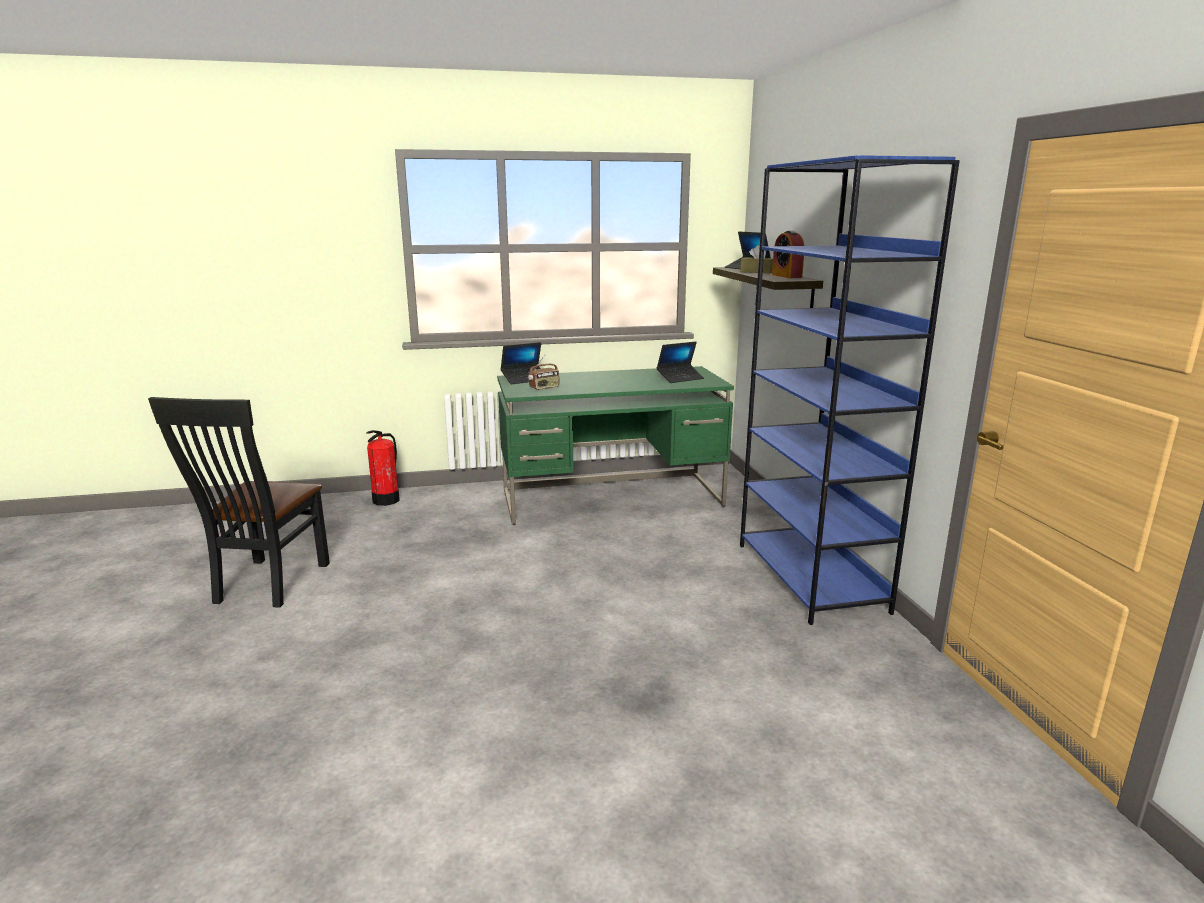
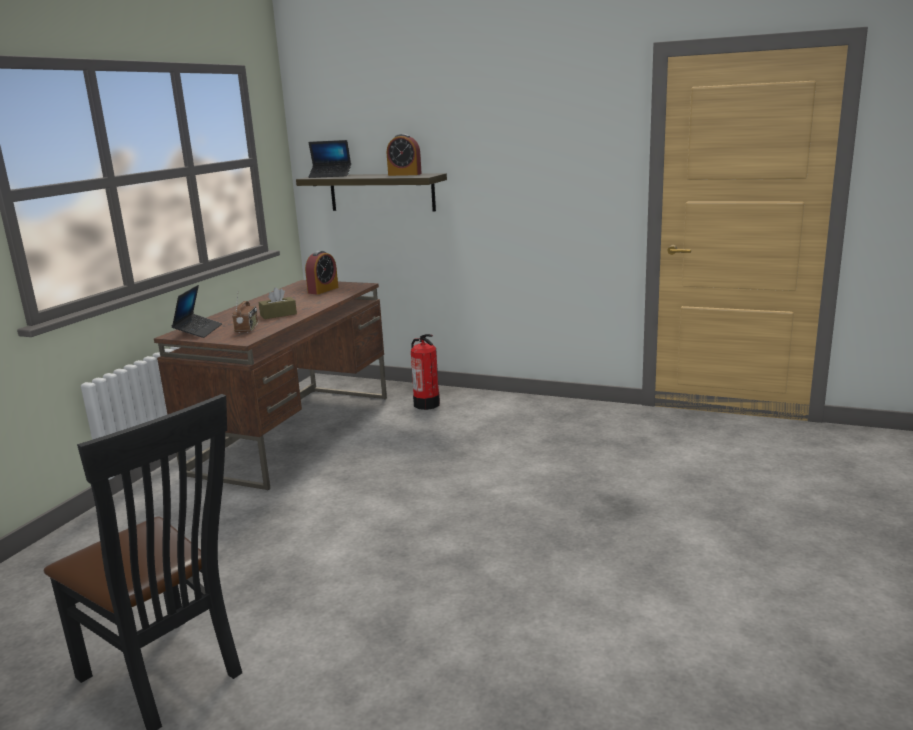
camera: 55 degrees left, 0 degrees up
(386, 500) = (68, 549): fire extinguisher -> fire extinguisher (426, 404)
(612, 498) = (295, 432): green desk -> brown desk
(680, 378) = (323, 290): laptop -> alarm clock
(757, 272) = (361, 176): brown tissue box -> brown tissue box (278, 314)
(811, 577) = (531, 408): blue bookcase -> none

